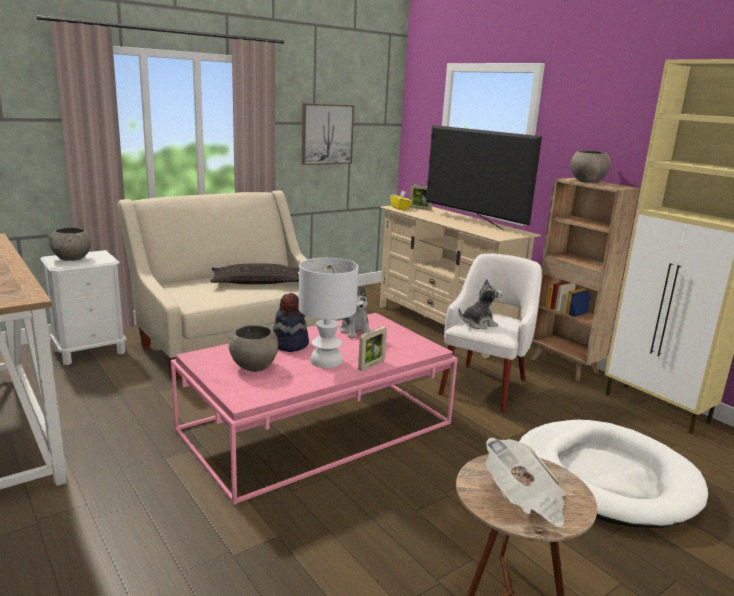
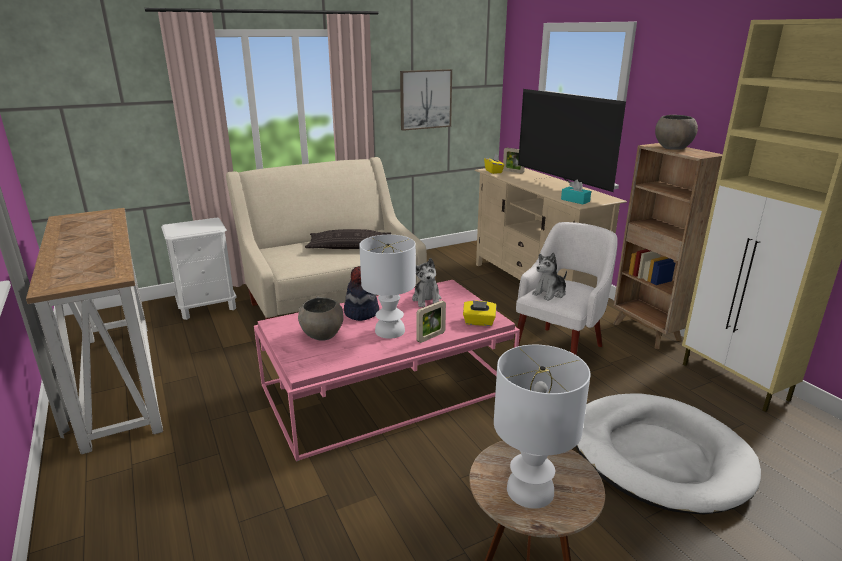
camera: 10 degrees right, 5 degrees up
(72, 259) = (186, 227): grey bowl -> none
(416, 351) = (479, 322): none -> yellow tissue box
(478, 324) = (550, 293): plush toy -> plush toy turned 150 degrees clockwise
(492, 234) = (575, 200): none -> turquoise tissue box
(524, 500) = (531, 491): newspaper -> white table lamp

